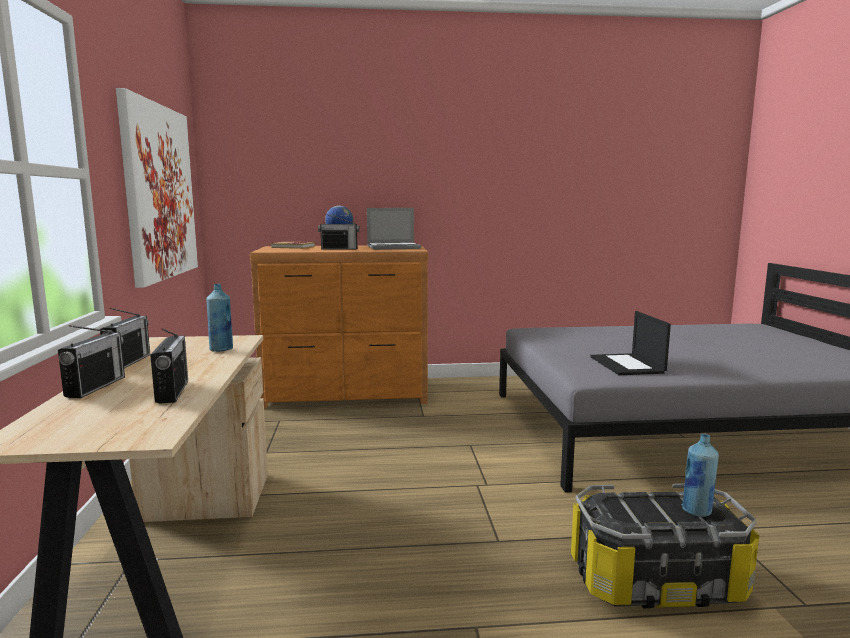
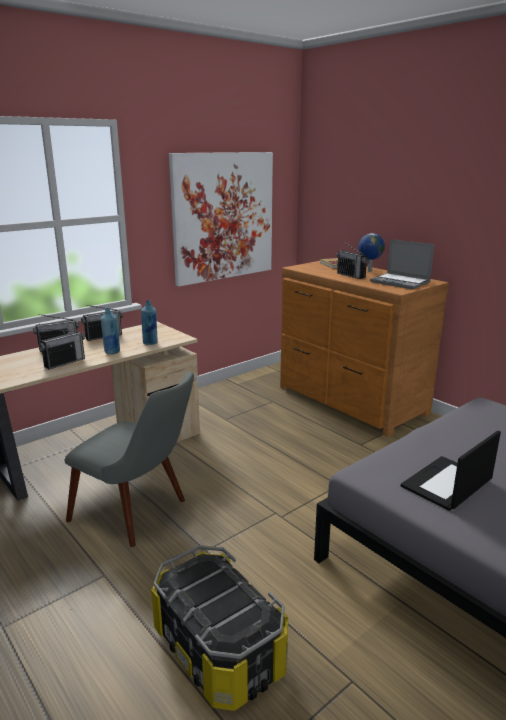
camera: 55 degrees right, 10 degrees up
(378, 563) = (140, 513): none -> grey chair
(697, 511) = (232, 616): blue bottle -> blue bottle (112, 352)

